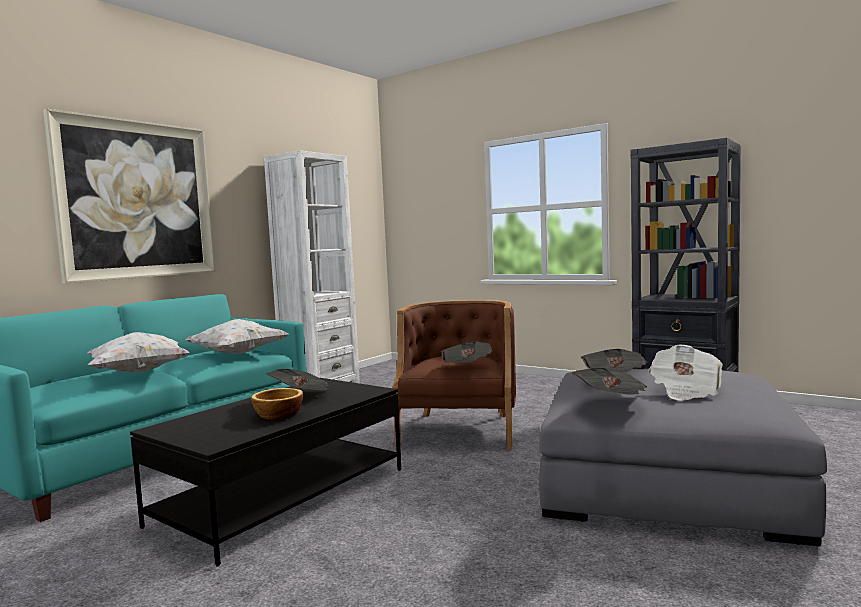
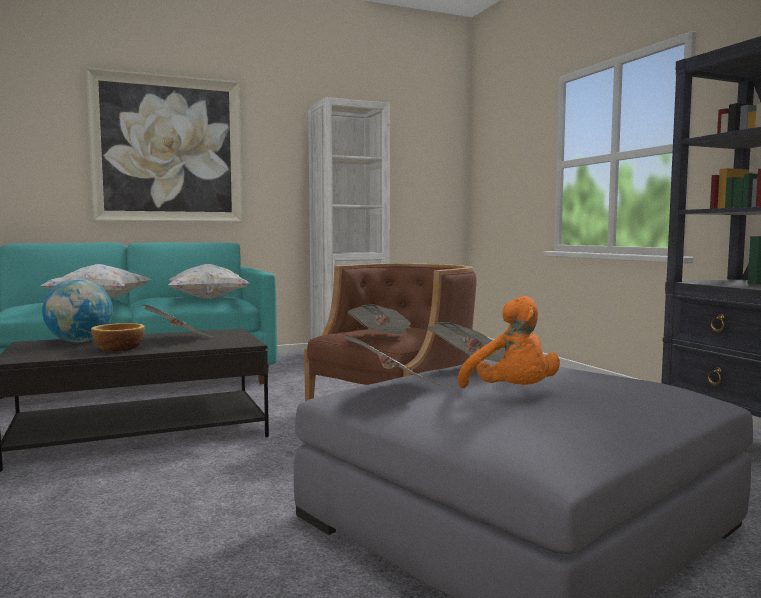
camera: 30 degrees right, 0 degrees up
(211, 417) = (79, 341): none -> globe
(685, 391) = (512, 394): newspaper -> orange plush toy

